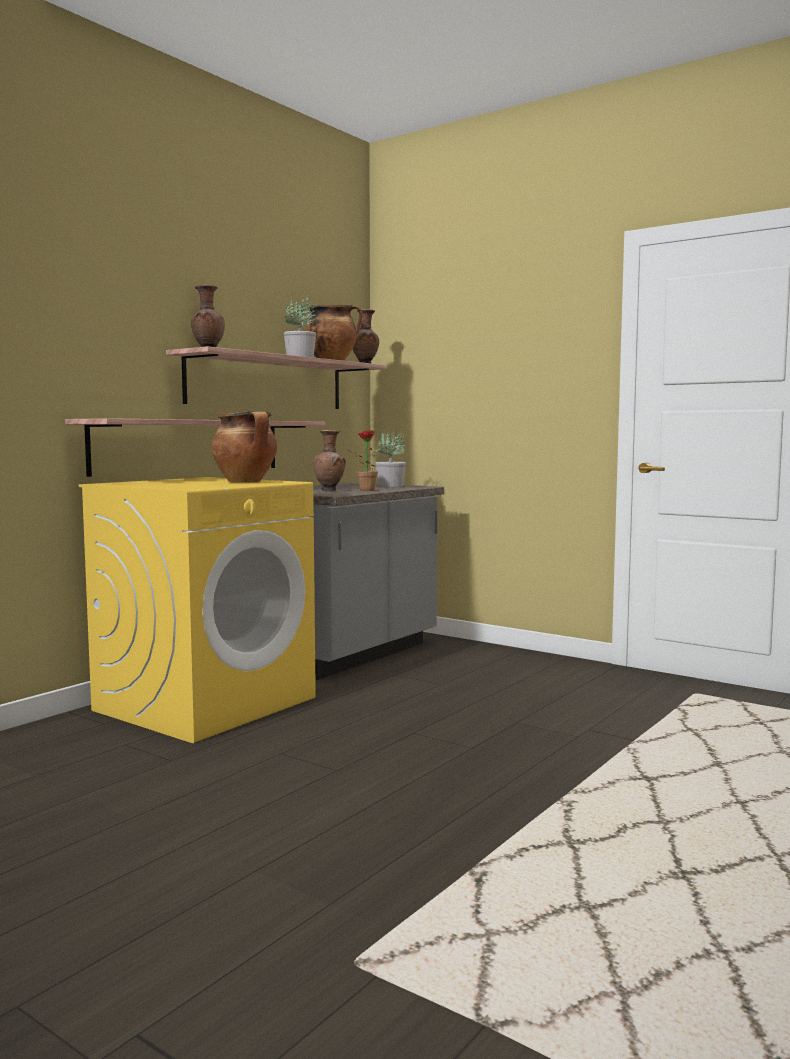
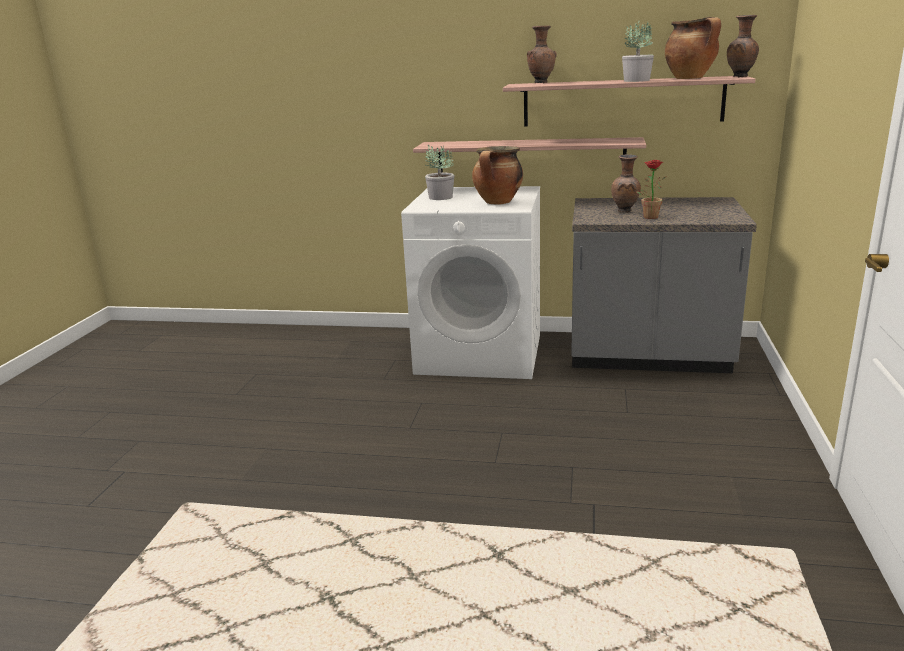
camera: 65 degrees right, 15 degrees up
(206, 703) = (480, 354): yellow washing machine -> white washing machine
(390, 486) = (715, 212): potted plant -> potted plant (440, 197)

